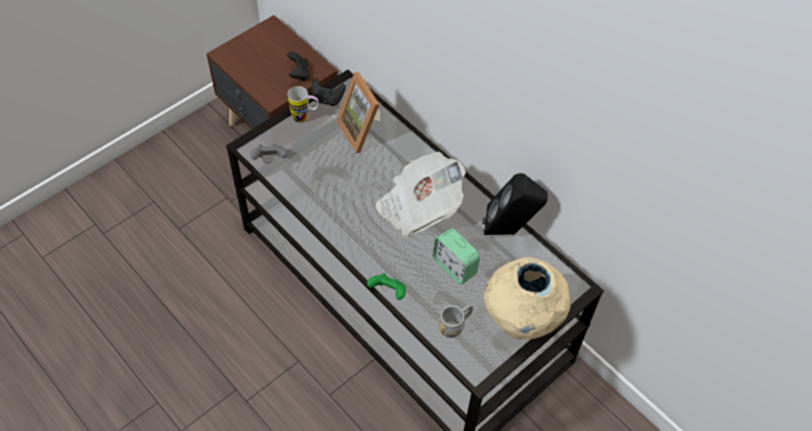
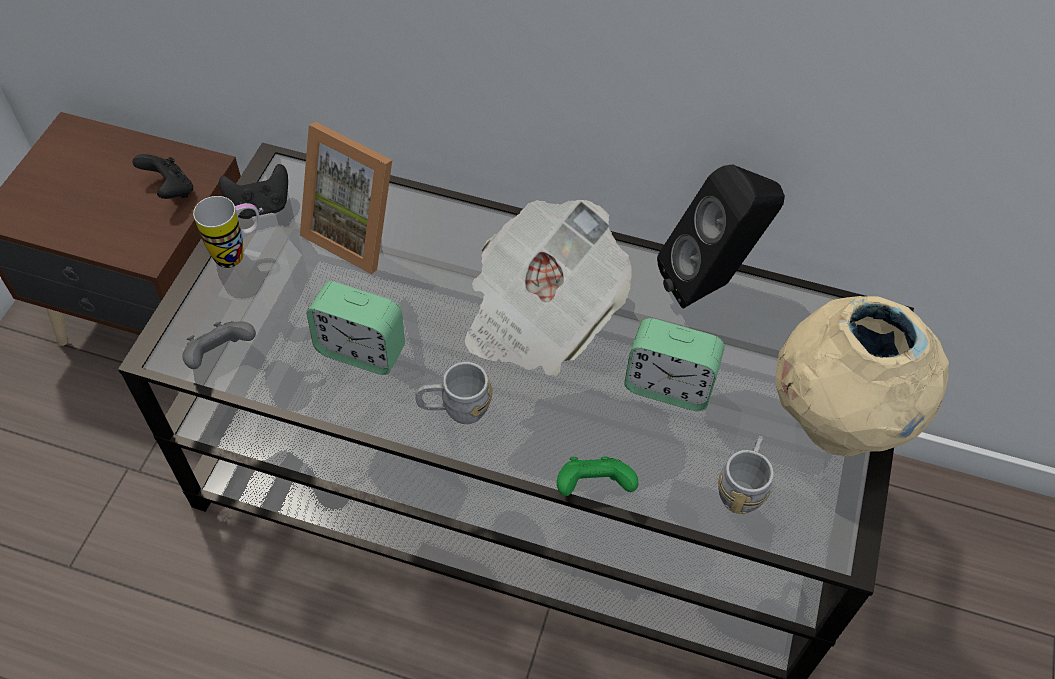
camera: 30 degrees left, 0 degrees up
(329, 185) = (361, 350): none -> alarm clock
(352, 230) = (455, 409): none -> grey mug

